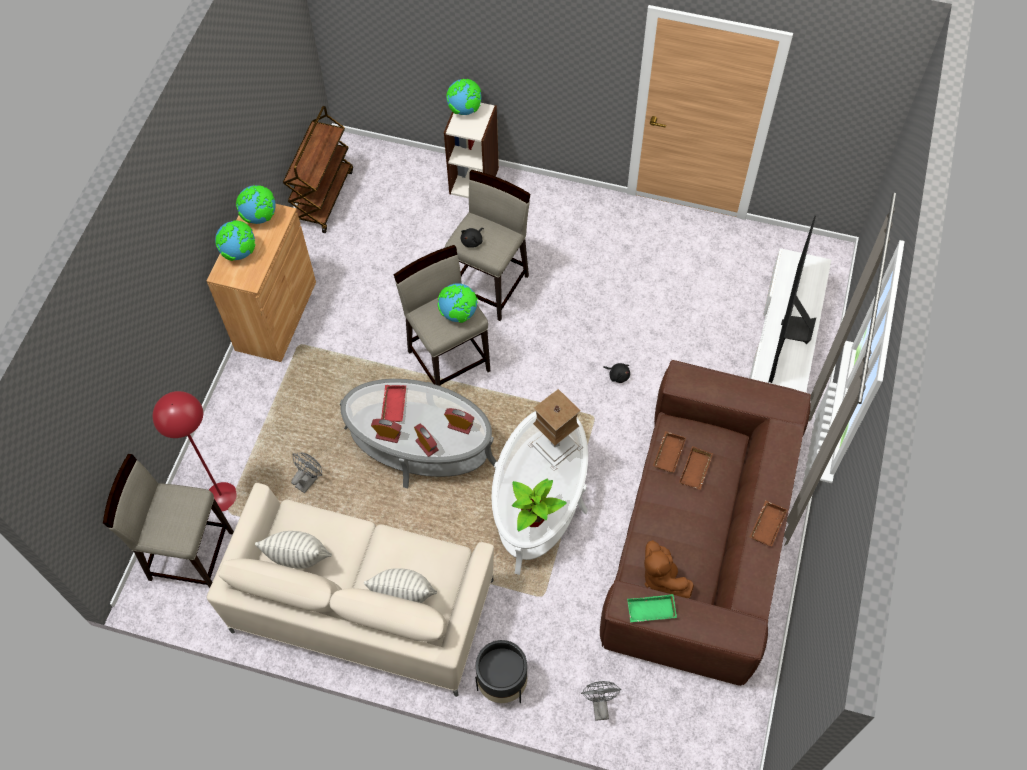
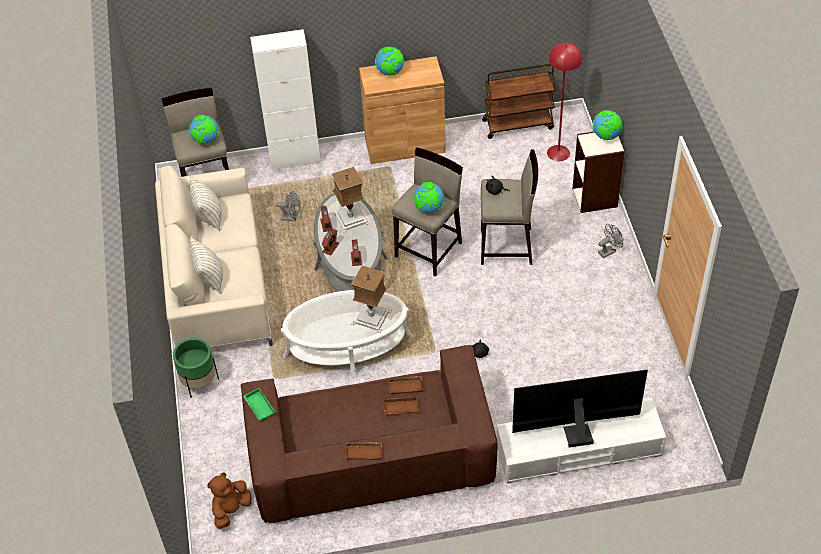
camera: 65 degrees right, 10 degrees down
(214, 438) = (294, 158): none -> white cabinet
(222, 496) = (255, 181): red floor lamp -> red floor lamp (558, 153)
(260, 217) = (425, 69): globe -> globe (206, 140)
(393, 405) = (351, 217): red tray -> table lamp
(502, 684) = (199, 382): black planter -> green planter
(534, 518) = (308, 327): potted plant -> none
(599, 704) = (210, 443): grey fan -> grey fan (609, 251)
(662, 577) = (303, 419): brown plush toy -> brown plush toy (231, 510)

